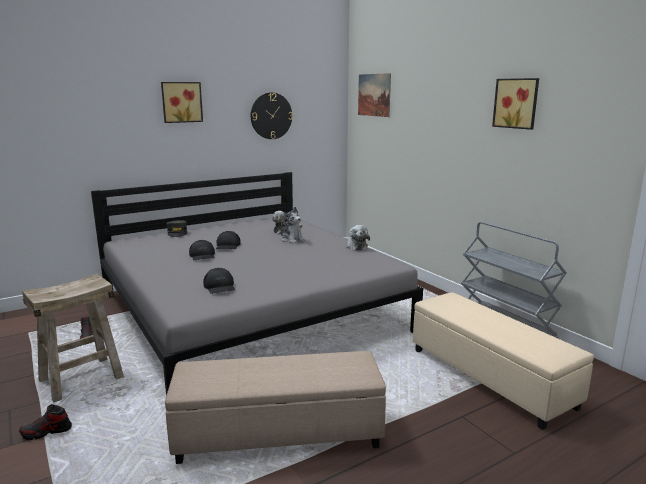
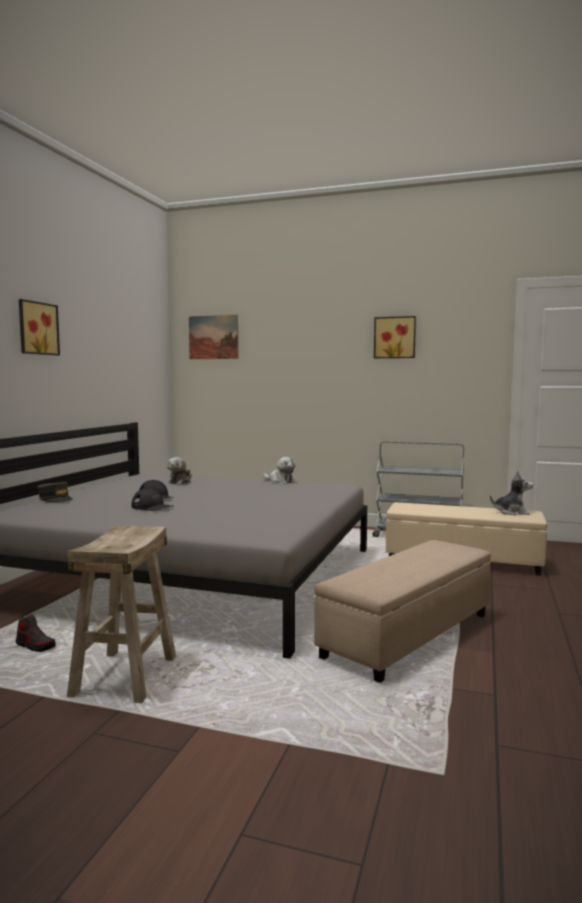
camera: 40 degrees left, 10 degrees down
(46, 432) = (196, 724): shoe -> none
(220, 286) = (248, 520): black cap -> none
(271, 116) = (114, 355): wall clock -> none
(291, 239) = (207, 485): plush toy -> plush toy (511, 512)

